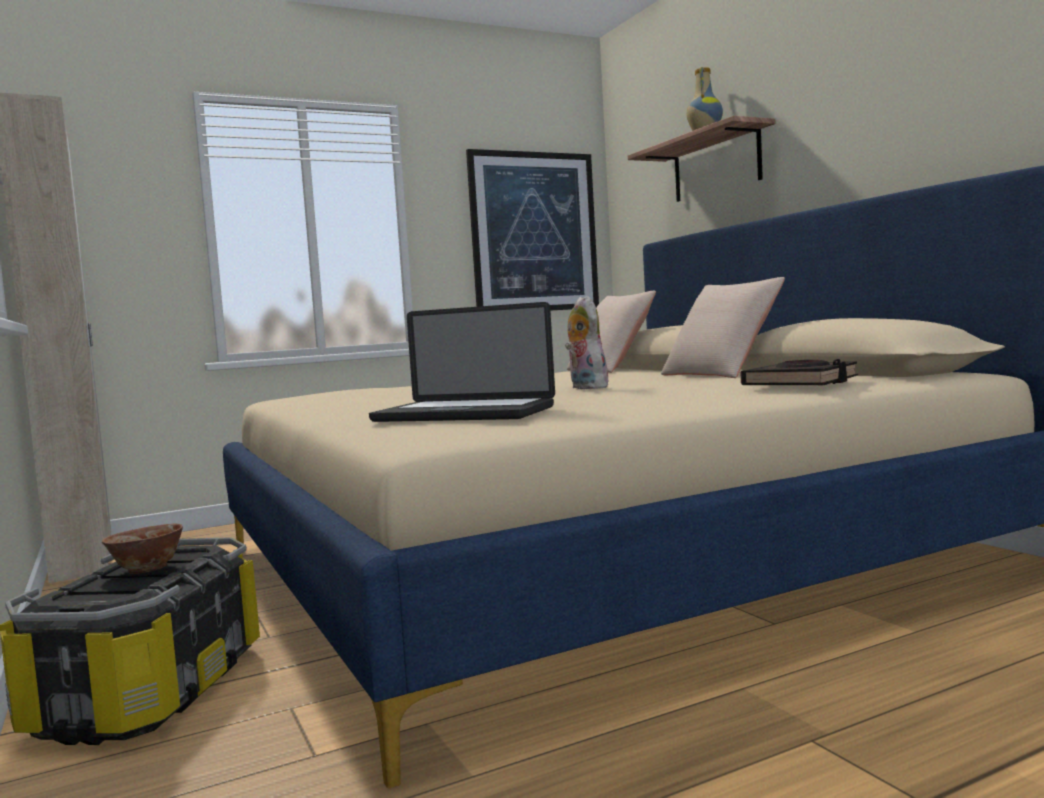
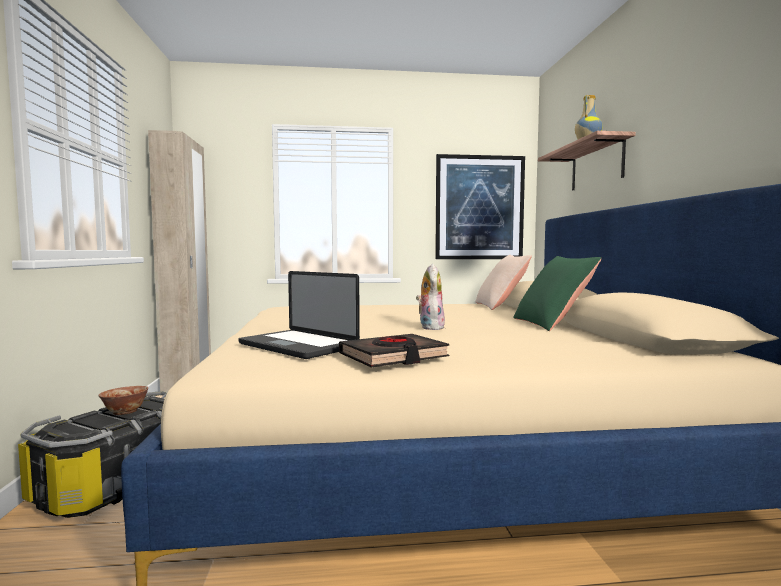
camera: 20 degrees right, 0 degrees up
(721, 374) = (552, 324): beige pillow -> green pillow
(801, 383) = (568, 349): black book -> black book (393, 357)

